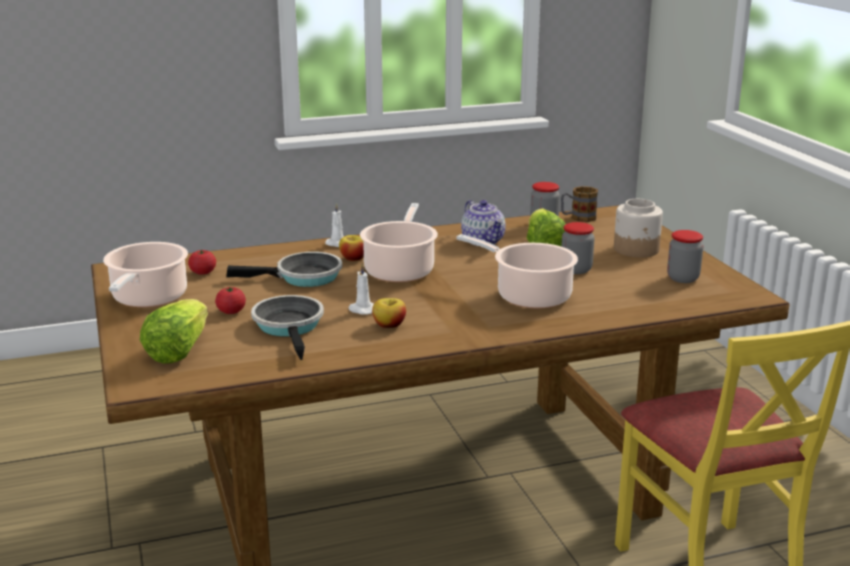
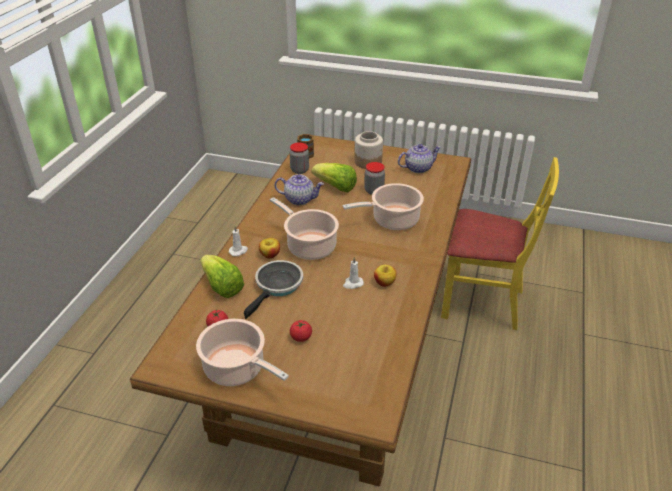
camera: 55 degrees left, 15 degrees up
(178, 351) = (341, 383): lettuce -> lettuce (222, 287)
(290, 327) = (350, 321): frying pan -> none
(683, 278) = (417, 168): jar -> teapot

